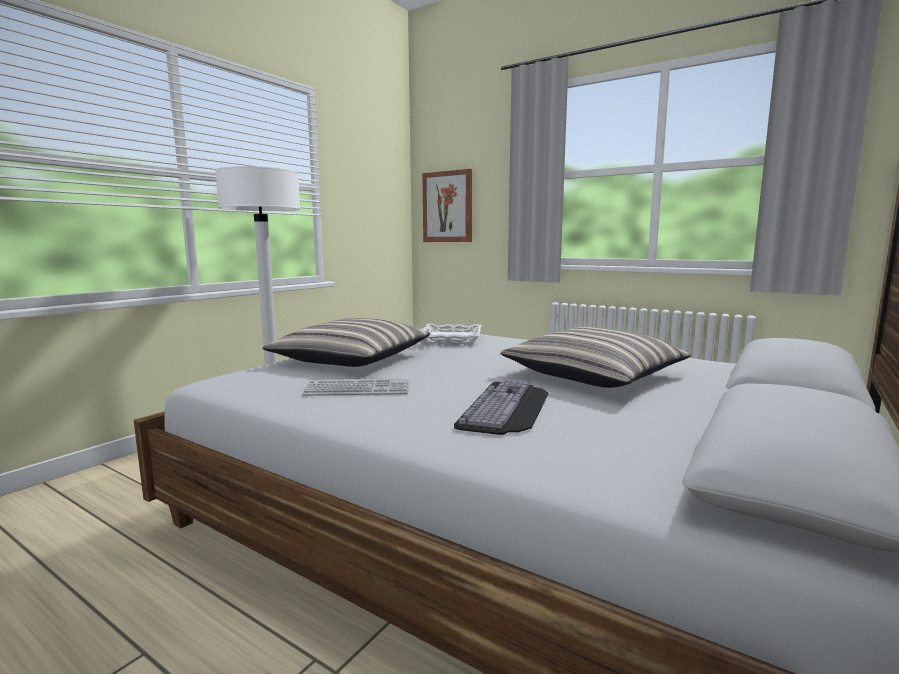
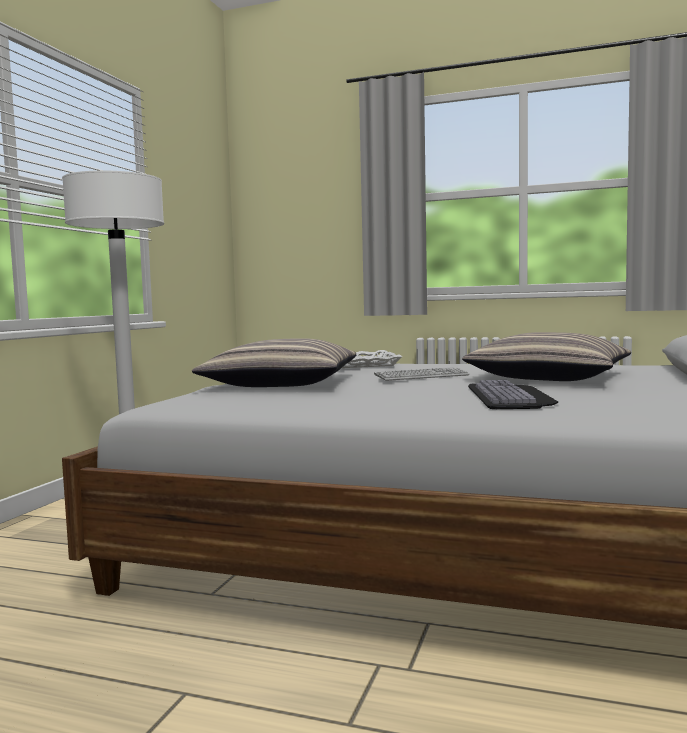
camera: 15 degrees left, 5 degrees down
(357, 389) = (339, 398): keyboard -> keyboard (421, 376)
(447, 207) = (282, 235): picture -> none

